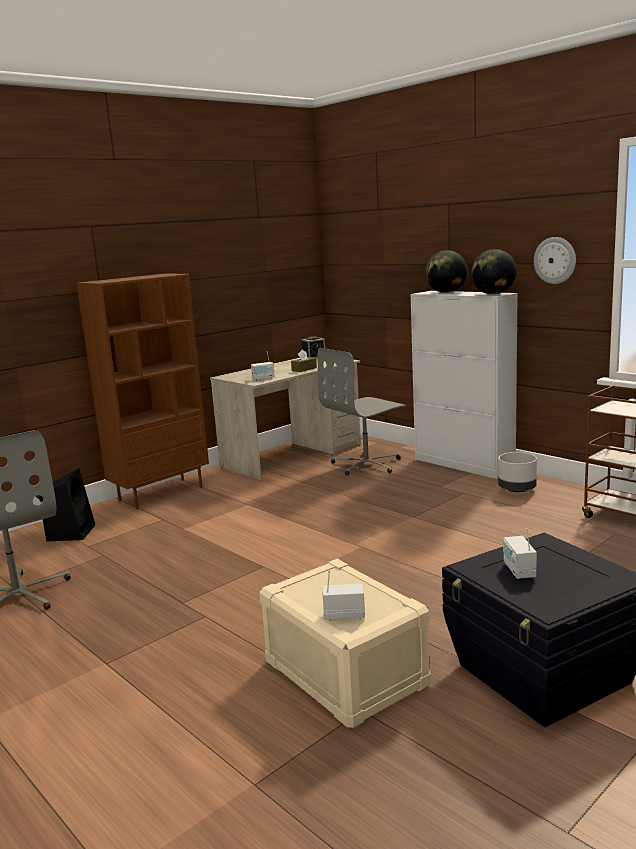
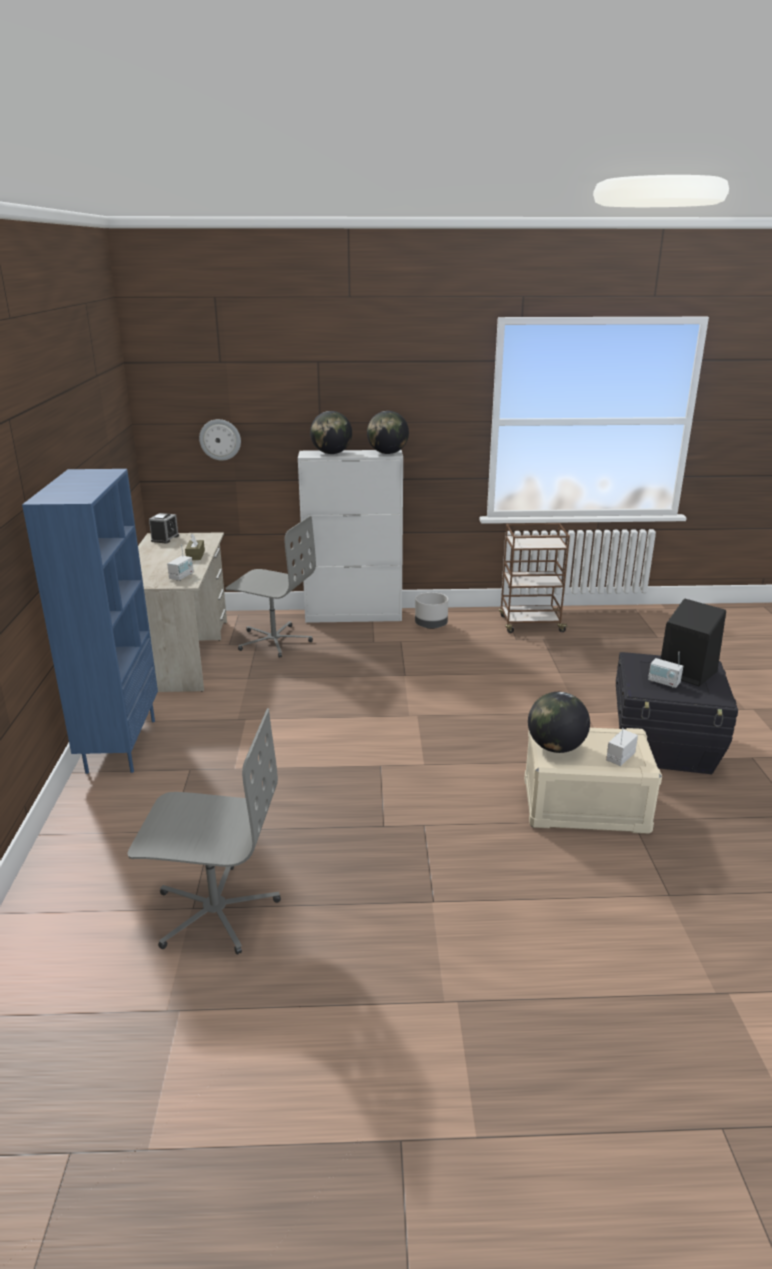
camera: 50 degrees left, 10 degrees up
(71, 532) = (113, 829): black speaker -> black speaker (685, 672)
(161, 493) = (120, 745): brown bookcase -> blue bookcase
(312, 582) = (555, 747): none -> globe
(367, 464) = (274, 641): grey office chair -> grey office chair turned 75 degrees counterclockwise
(555, 260) = (438, 419): wall clock -> wall clock (220, 439)

